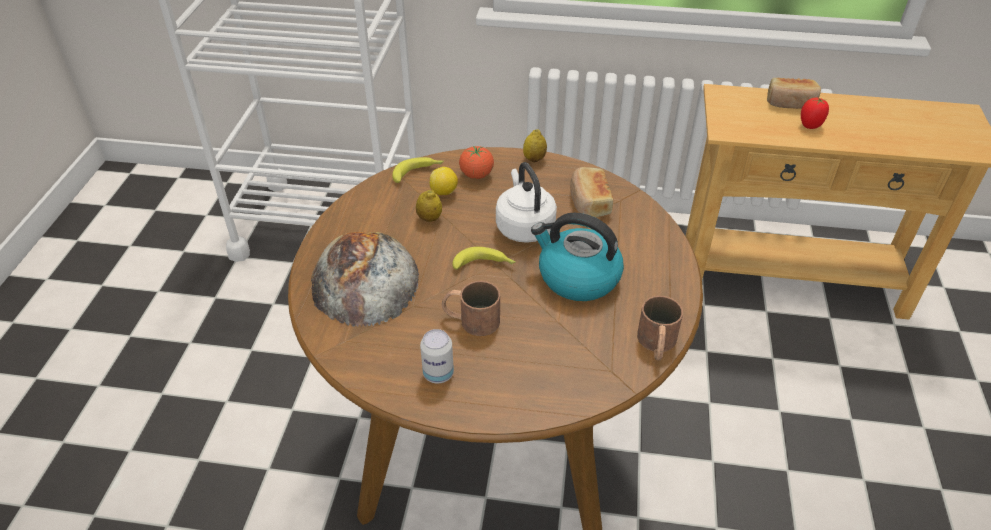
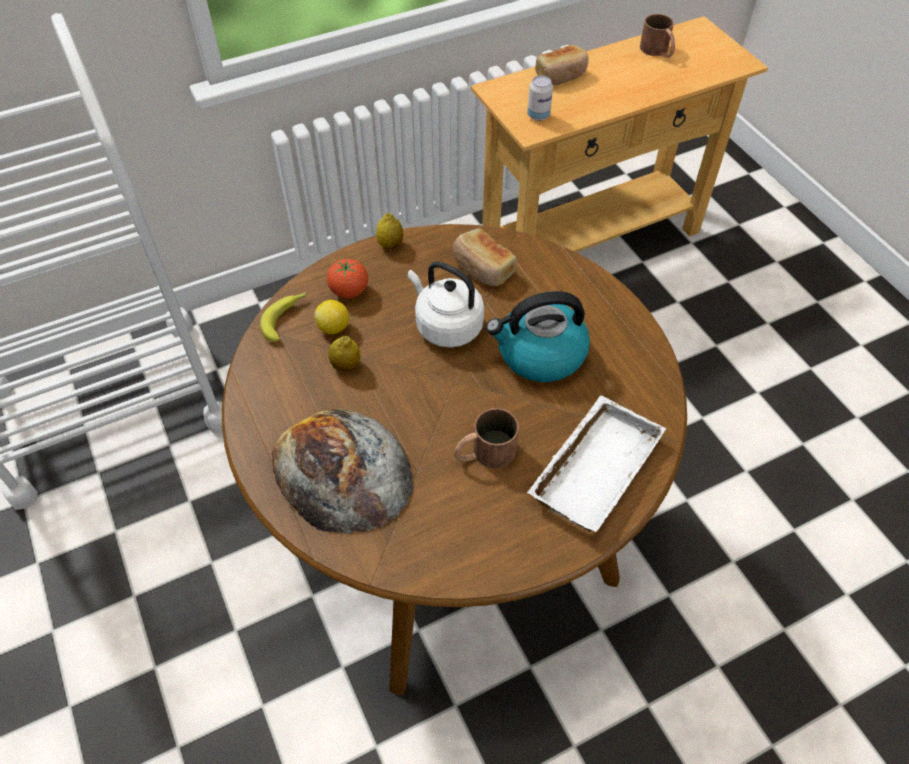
camera: 35 degrees left, 10 degrees up
(438, 374) = (505, 527): can -> can (538, 116)
(484, 265) = (446, 388): banana -> none
(544, 371) = (593, 466): none -> white tray
(656, 344) = (659, 384): brown mug -> brown mug (658, 51)
(810, 125) = (596, 93): tomato -> none

